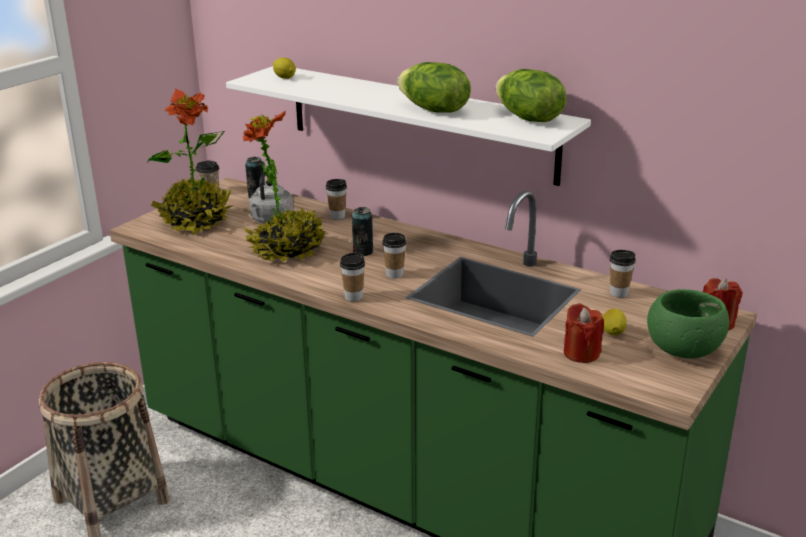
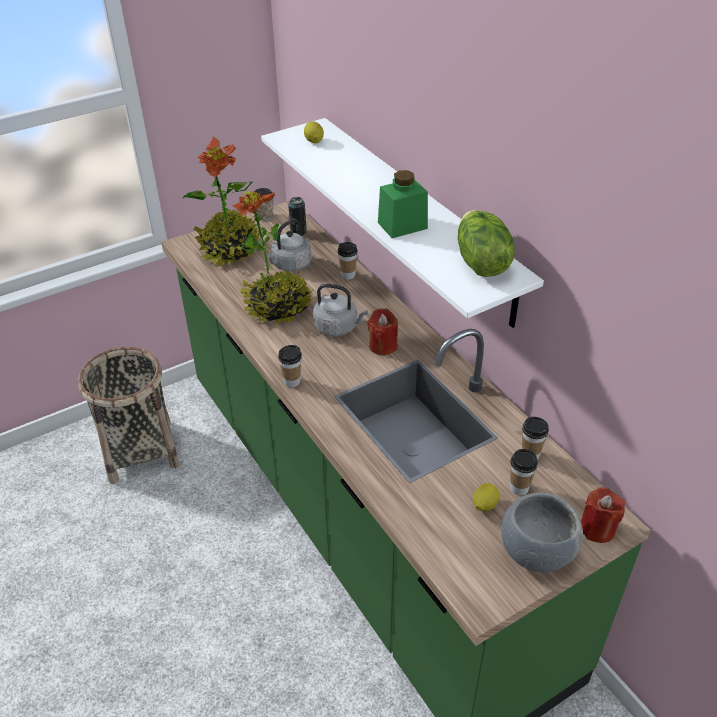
camera: 25 degrees right, 15 degrees up
(363, 252) = (338, 327): can -> grey kettle
(394, 274) = (345, 364): cup -> cup (519, 488)
(433, 110) = (402, 225): lettuce -> green jar
(581, 353) = (436, 520): red candle -> red candle (383, 346)
(683, 349) = (537, 551): green bowl -> grey bowl

